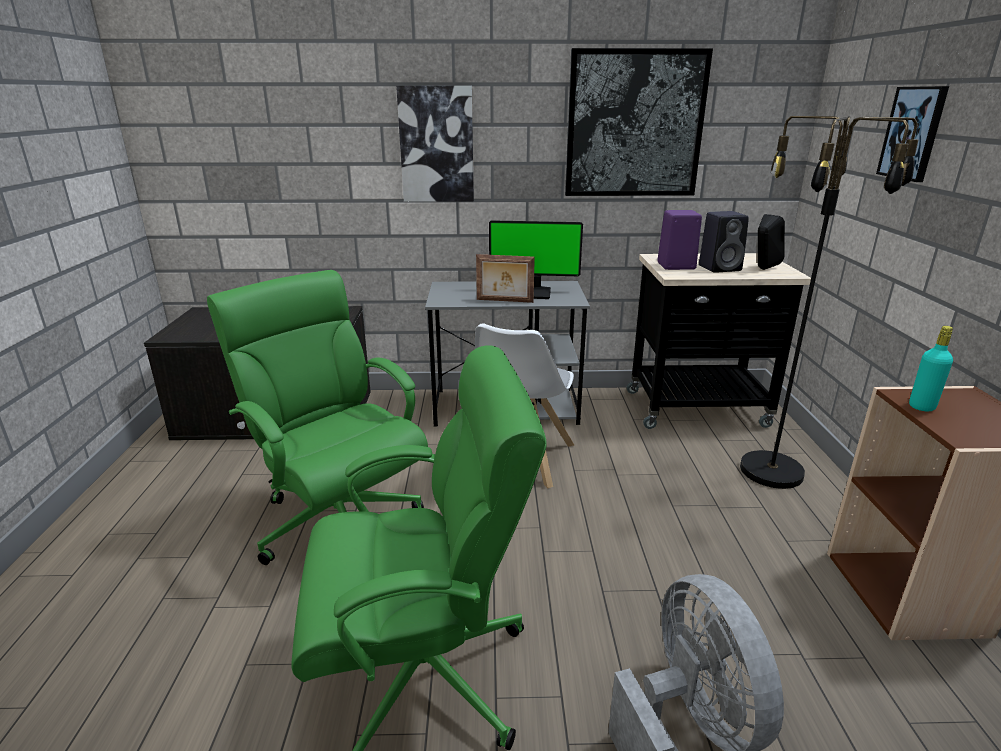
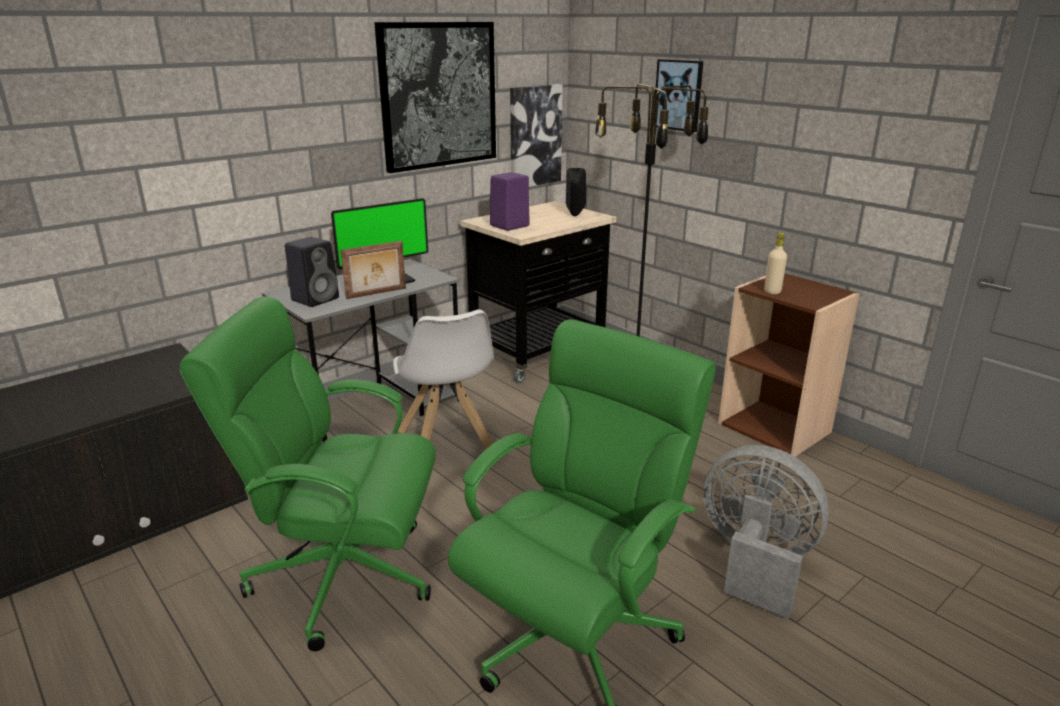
camera: 40 degrees left, 0 degrees up
(436, 145) = (247, 133): picture -> picture (534, 136)
(720, 268) = (544, 221): black speaker -> black speaker (316, 299)
(922, 406) = (772, 291): turquoise bottle -> beige bottle

